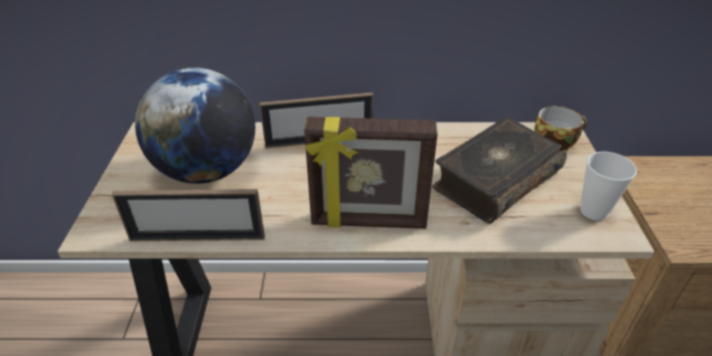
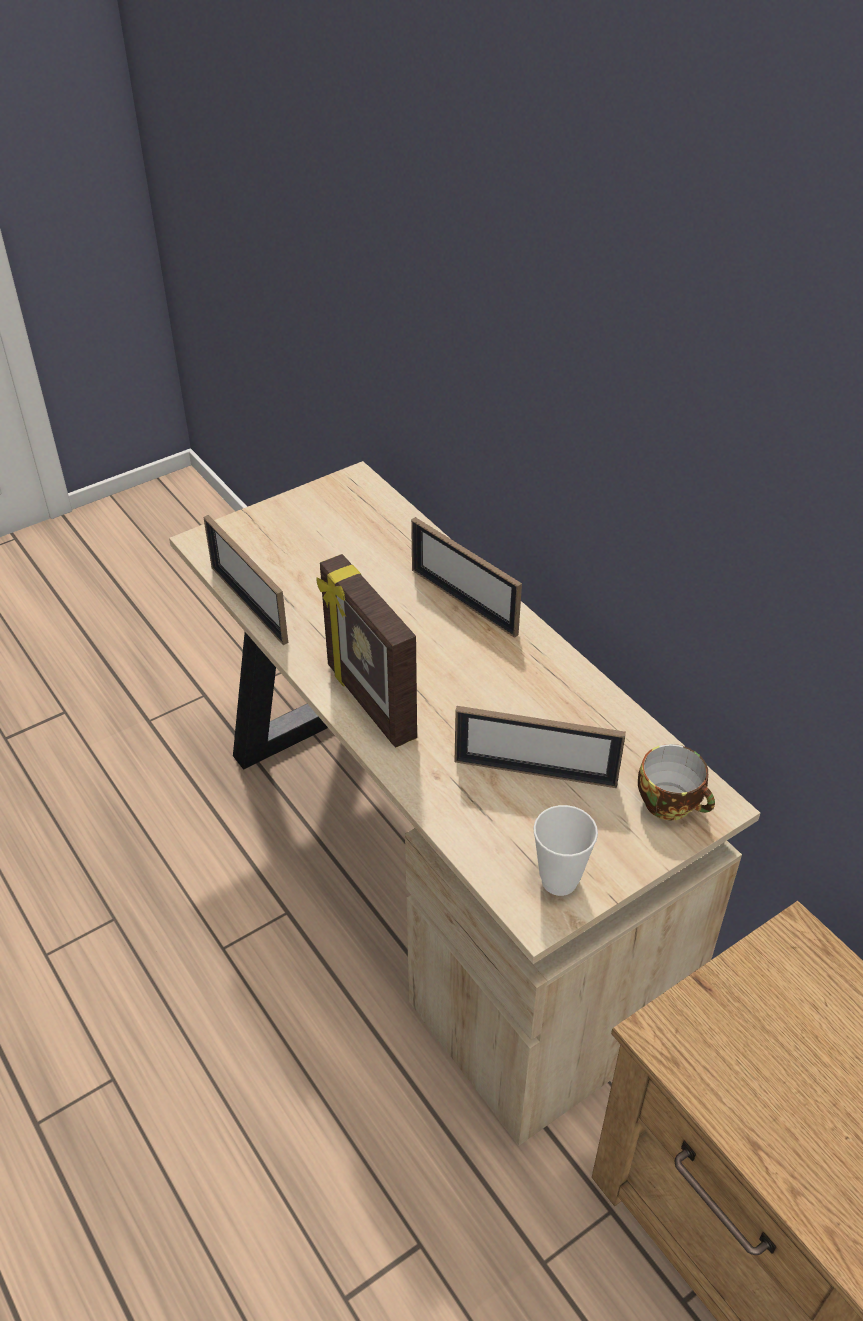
camera: 55 degrees right, 5 degrees up
(207, 171) = (339, 554): globe -> none
(494, 180) = (535, 772): book -> picture frame

